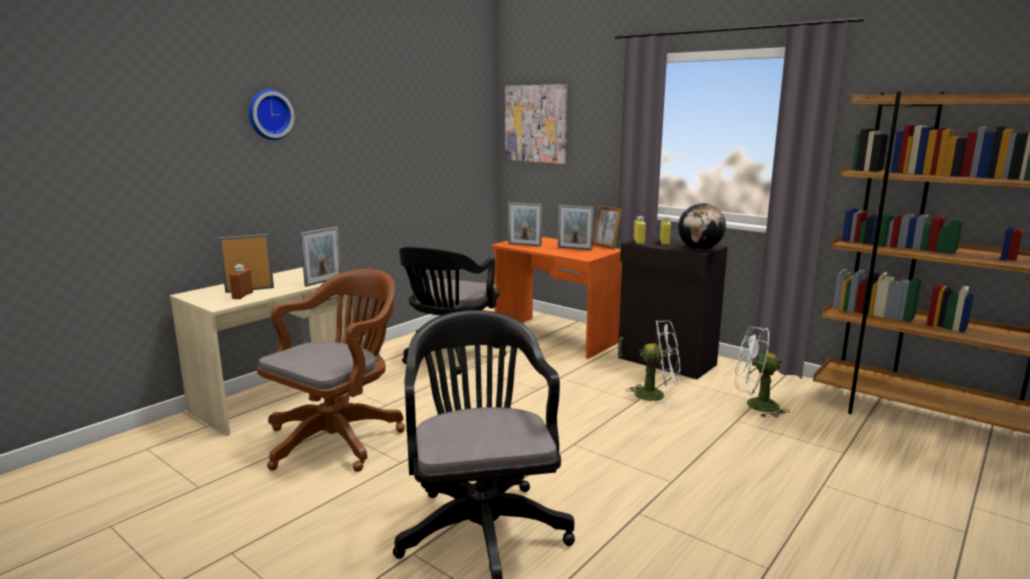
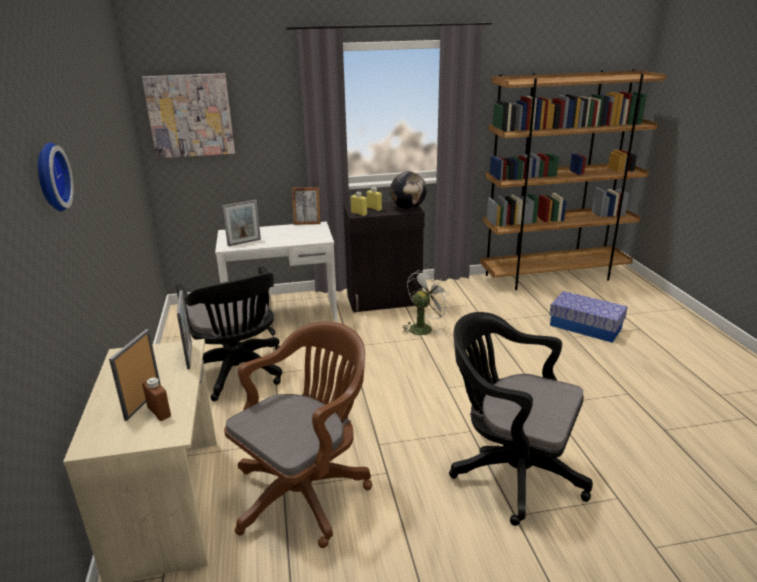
camera: 50 degrees left, 10 degrees up
(339, 438) = (306, 491): brown office chair -> brown office chair turned 60 degrees clockwise
(556, 337) = (282, 316): orange desk -> white desk
(575, 248) = (291, 232): picture frame -> none
(754, 406) = (476, 307): white fan -> none
(869, 486) = (585, 327): none -> storage box

